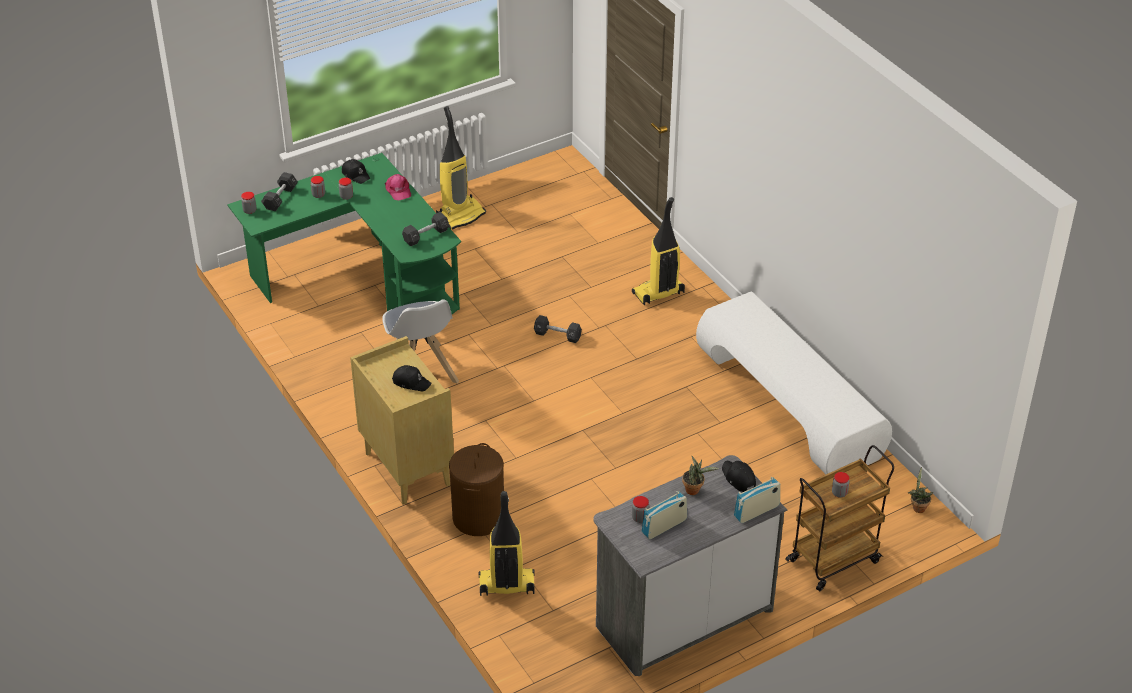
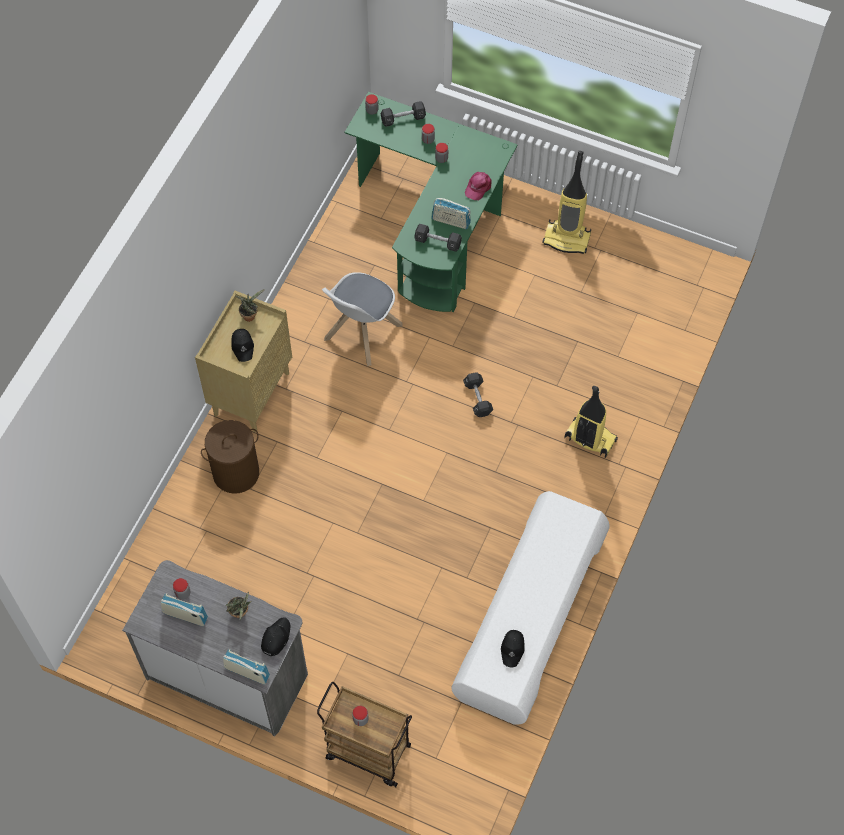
camera: 55 degrees right, 20 degrees up
(356, 175) = (474, 146): black cap -> black cap (513, 649)
(413, 219) = (451, 221): none -> radio
(506, 585) = (181, 535): vacuum cleaner -> none
(917, 507) = (478, 784): potted plant -> potted plant (250, 315)

